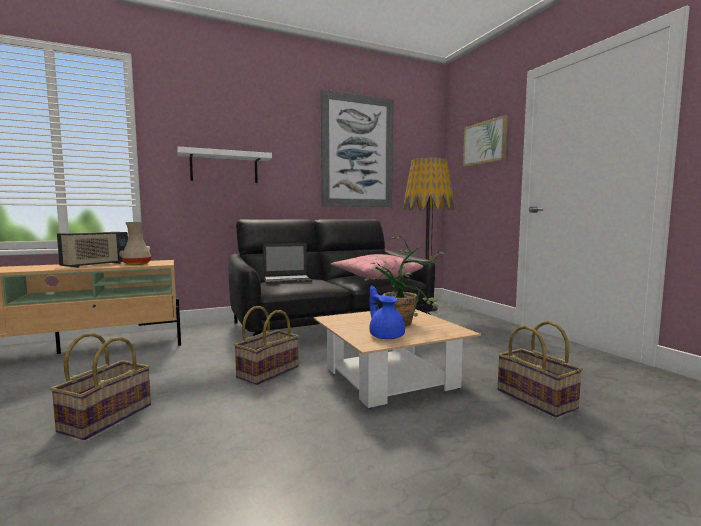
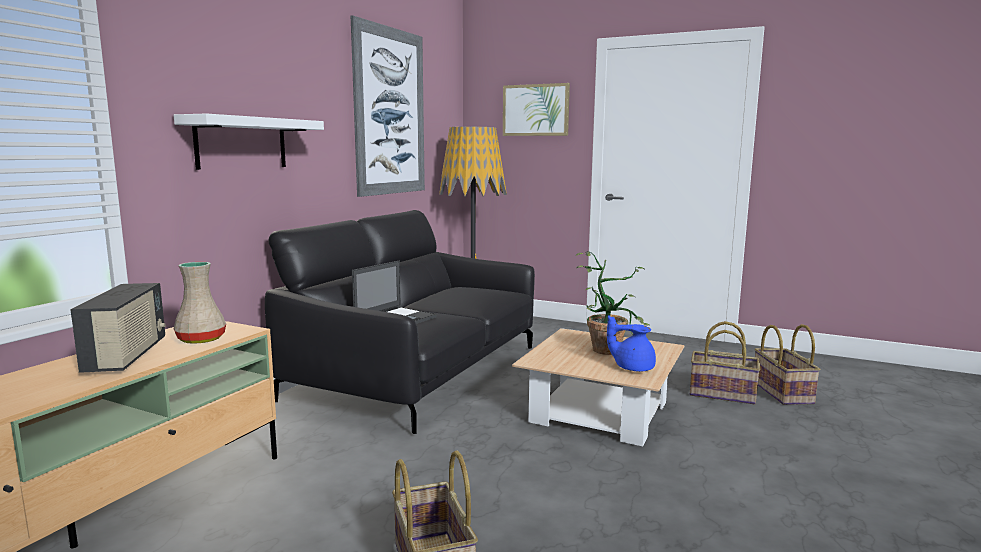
camera: 40 degrees left, 5 degrees up
(268, 372) = (479, 448): basket -> basket (781, 392)
(374, 276) = (471, 294): pink pillow -> none

